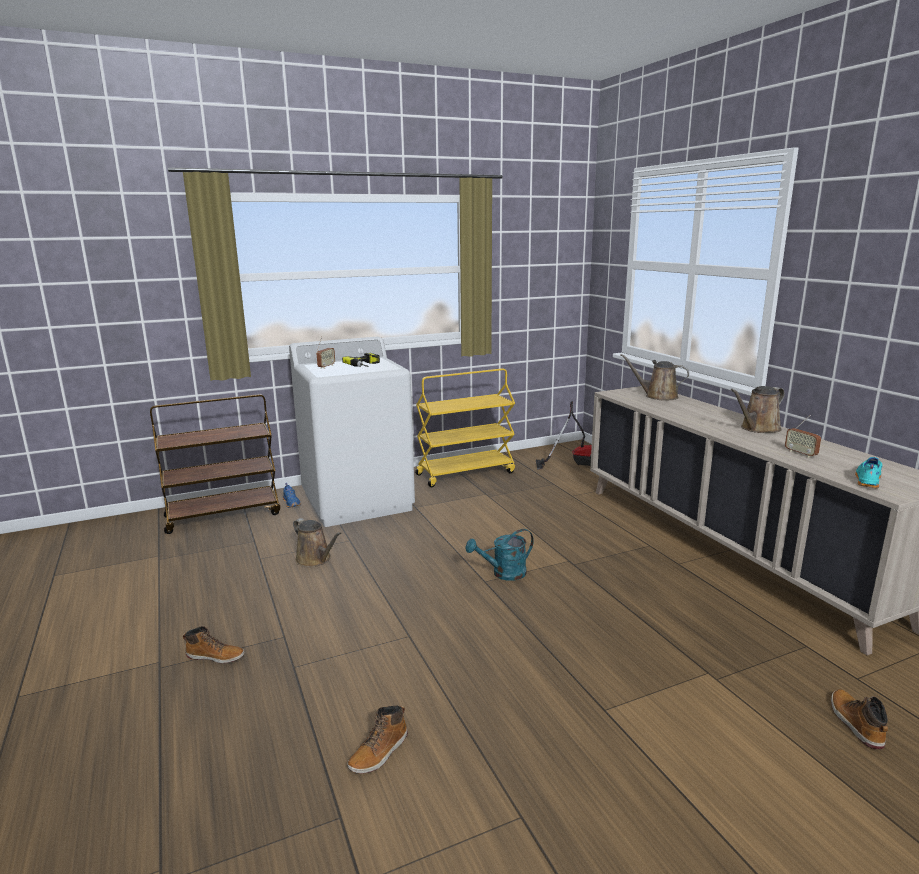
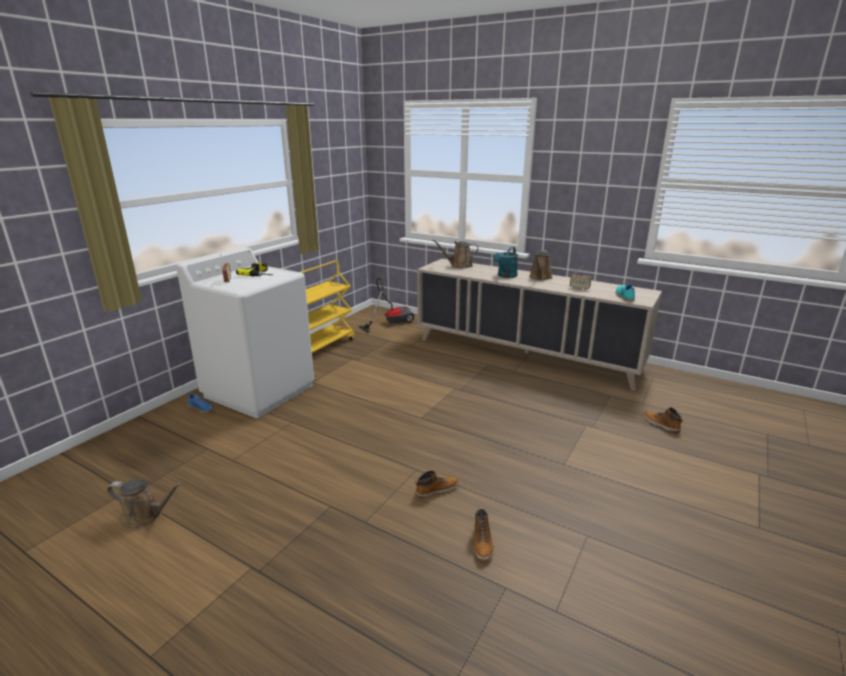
camera: 35 degrees left, 5 degrees up
(216, 656) = (295, 542): boot -> boot (437, 489)
(224, 515) = (146, 437): brown cart -> none
(315, 559) = (282, 444): brown watering can -> brown watering can (146, 516)
(503, 574) = (427, 409): turquoise watering can -> turquoise watering can (505, 276)

